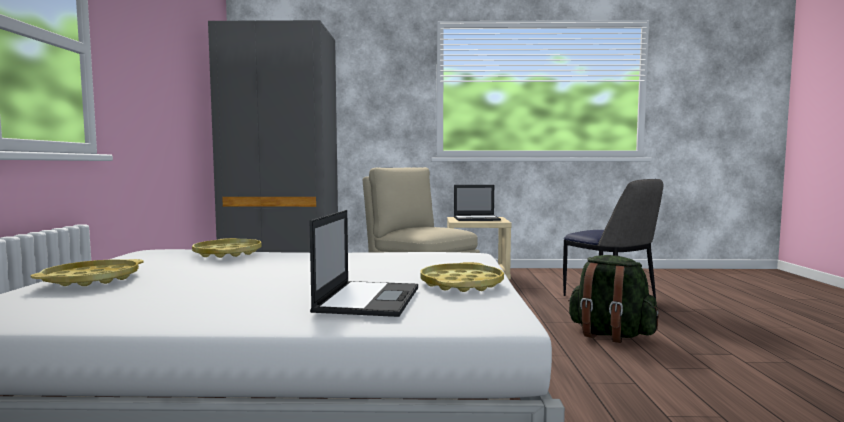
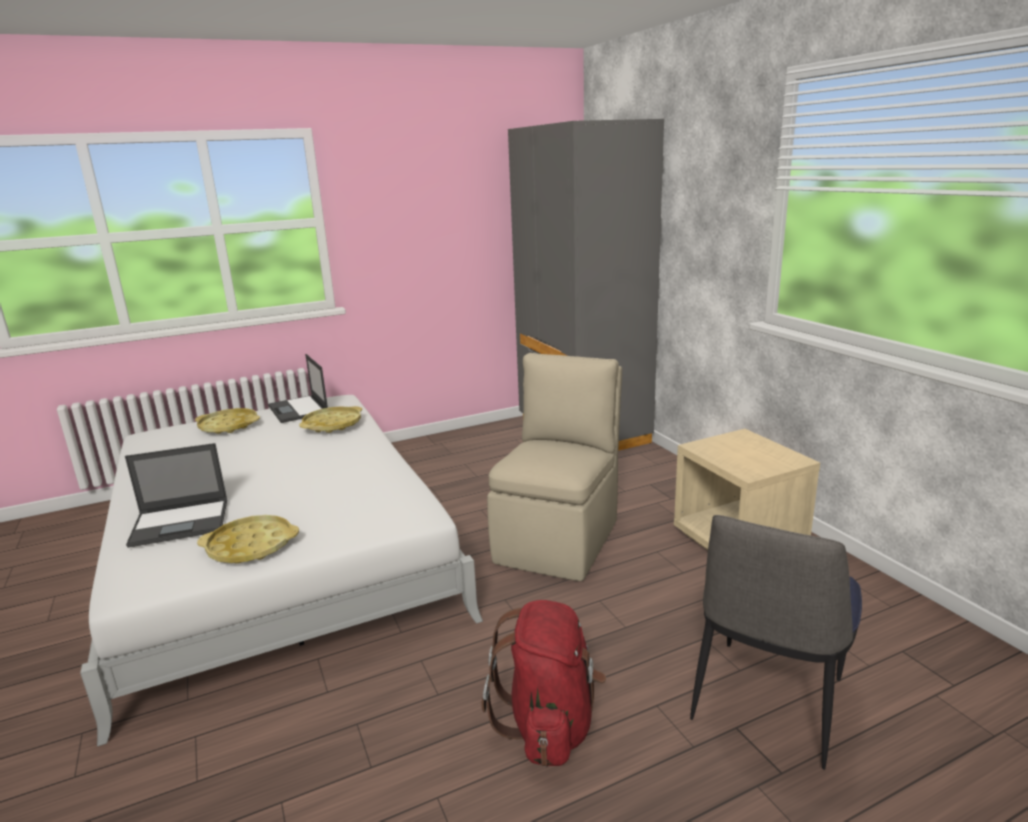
camera: 65 degrees right, 15 degrees up
(477, 219) = (750, 451): laptop -> laptop (298, 409)
(610, 335) = (549, 724): green backpack -> red backpack

